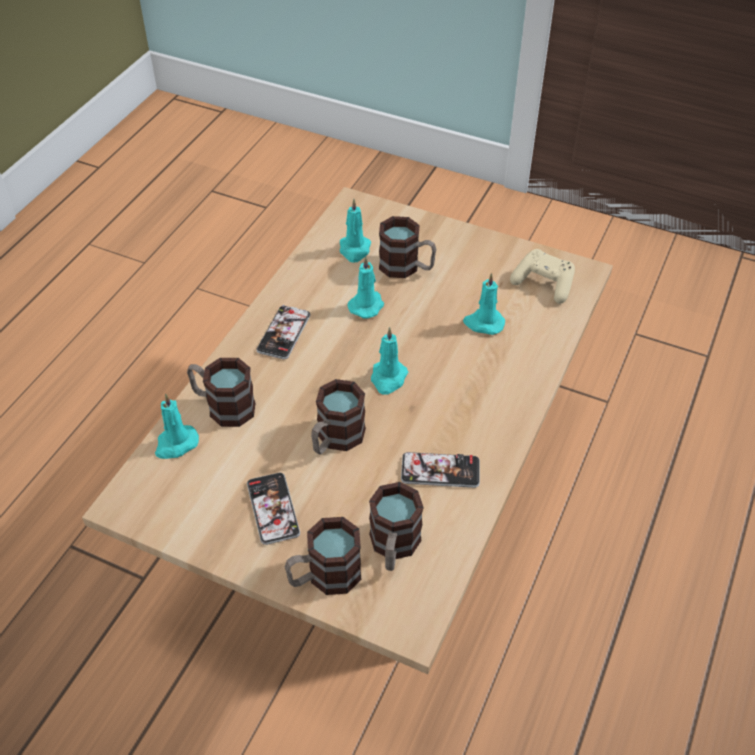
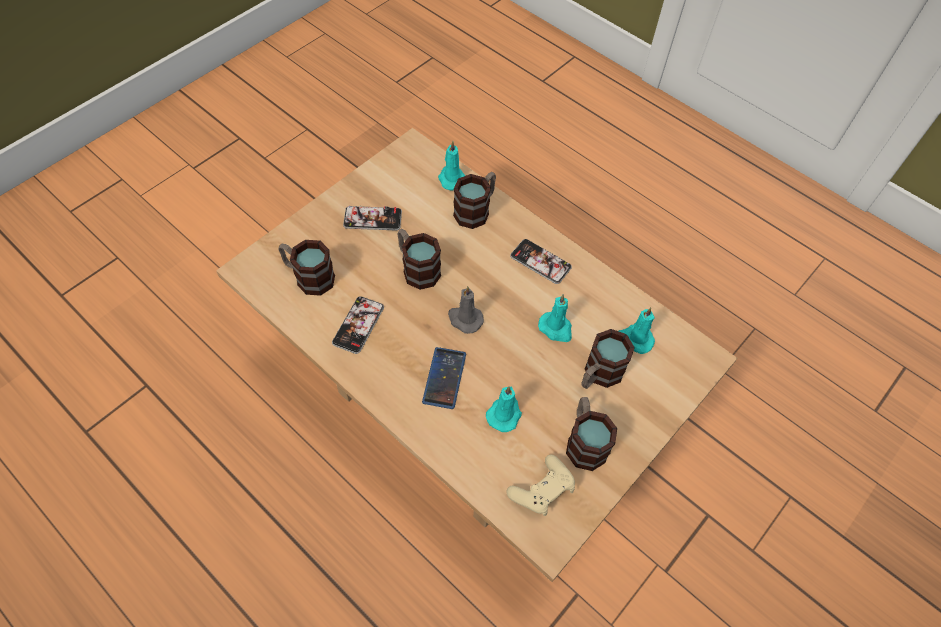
camera: 105 degrees right, 10 degrees up
(324, 576) = (307, 233): mug -> mug (584, 441)
(388, 378) = (464, 319): turquoise candle -> grey candle
(468, 377) = (444, 378): none -> phone

